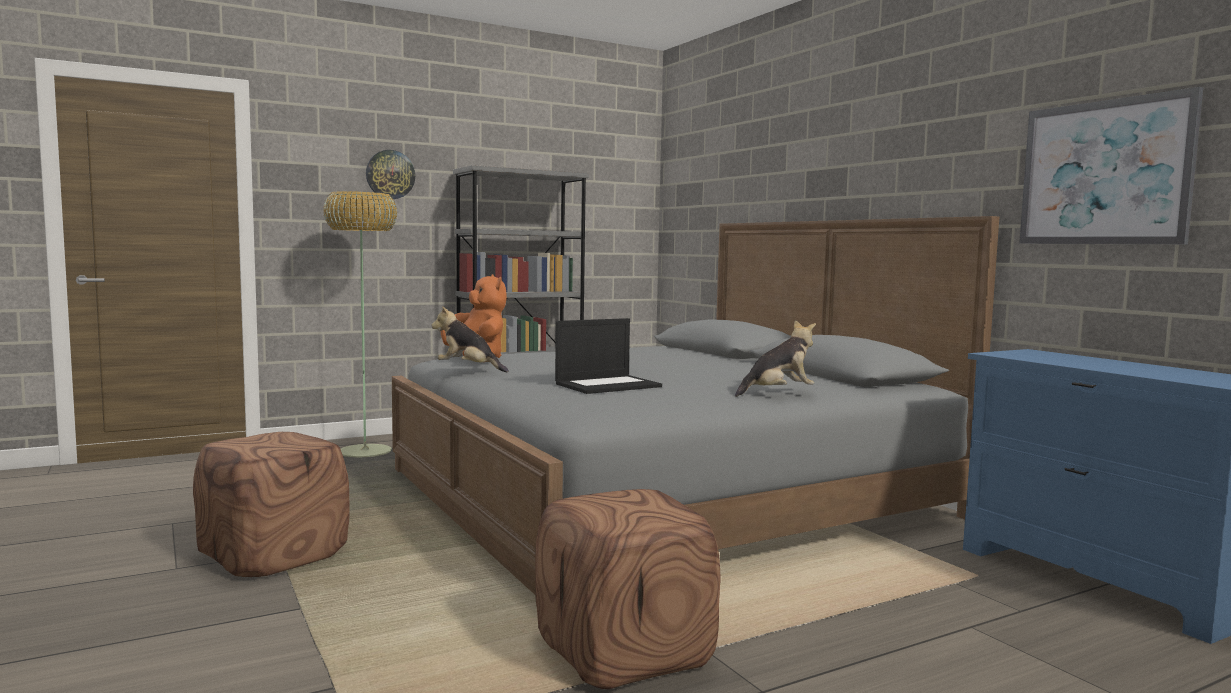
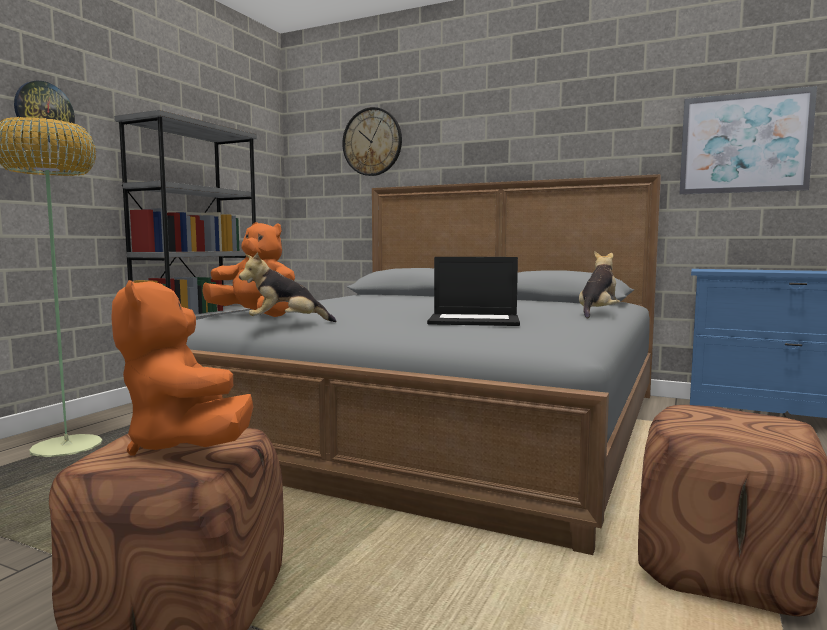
camera: 35 degrees left, 0 degrees up
(275, 443) = (185, 445): none -> orange plush toy
(608, 385) = (475, 320): laptop -> laptop turned 75 degrees clockwise
(727, 170) = (372, 142): none -> wall clock

